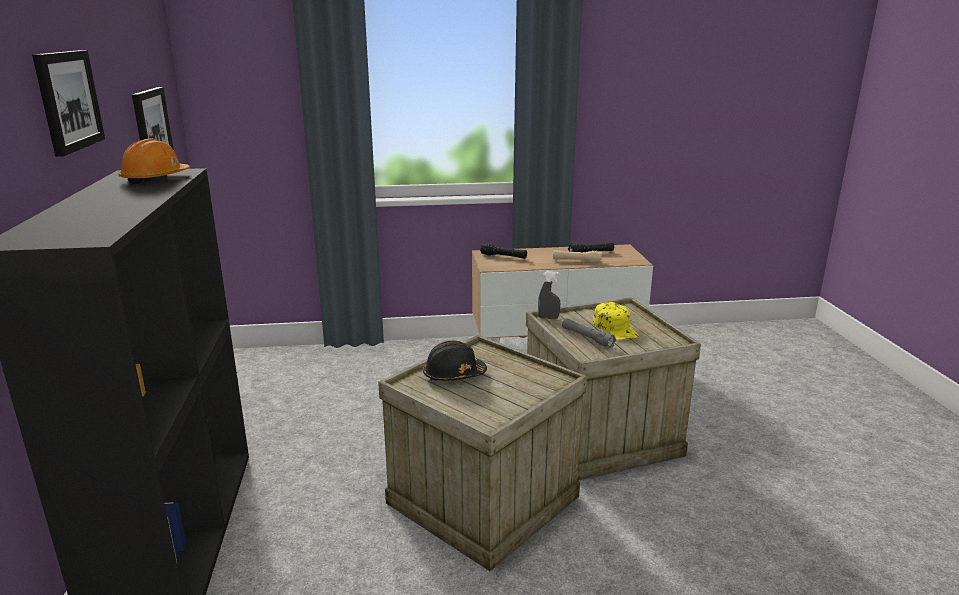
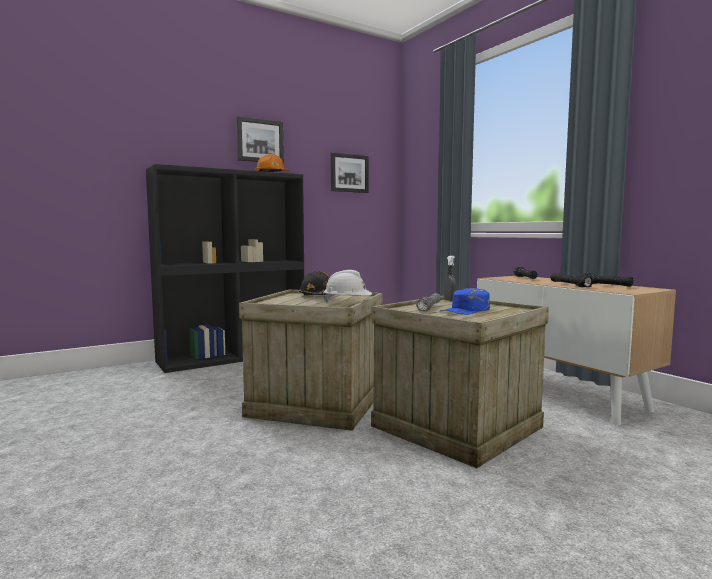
camera: 65 degrees right, 15 degrees down
(521, 368) = (347, 302): none -> white hard hat
(576, 261) = (570, 285): beige flashlight -> black flashlight
(615, 329) = (466, 310): yellow cap -> blue cap

